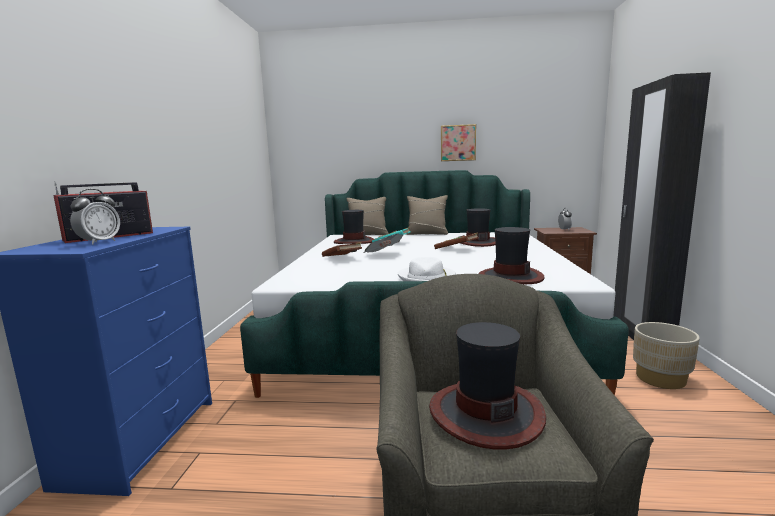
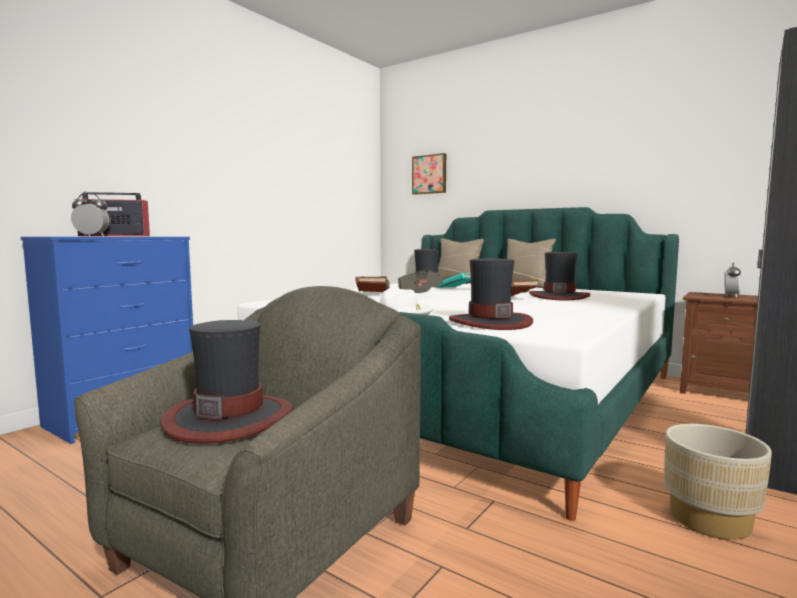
camera: 30 degrees right, 5 degrees down
(99, 242) = (91, 236): alarm clock -> alarm clock turned 150 degrees counterclockwise
(458, 143) = (582, 173): picture -> picture (430, 174)

